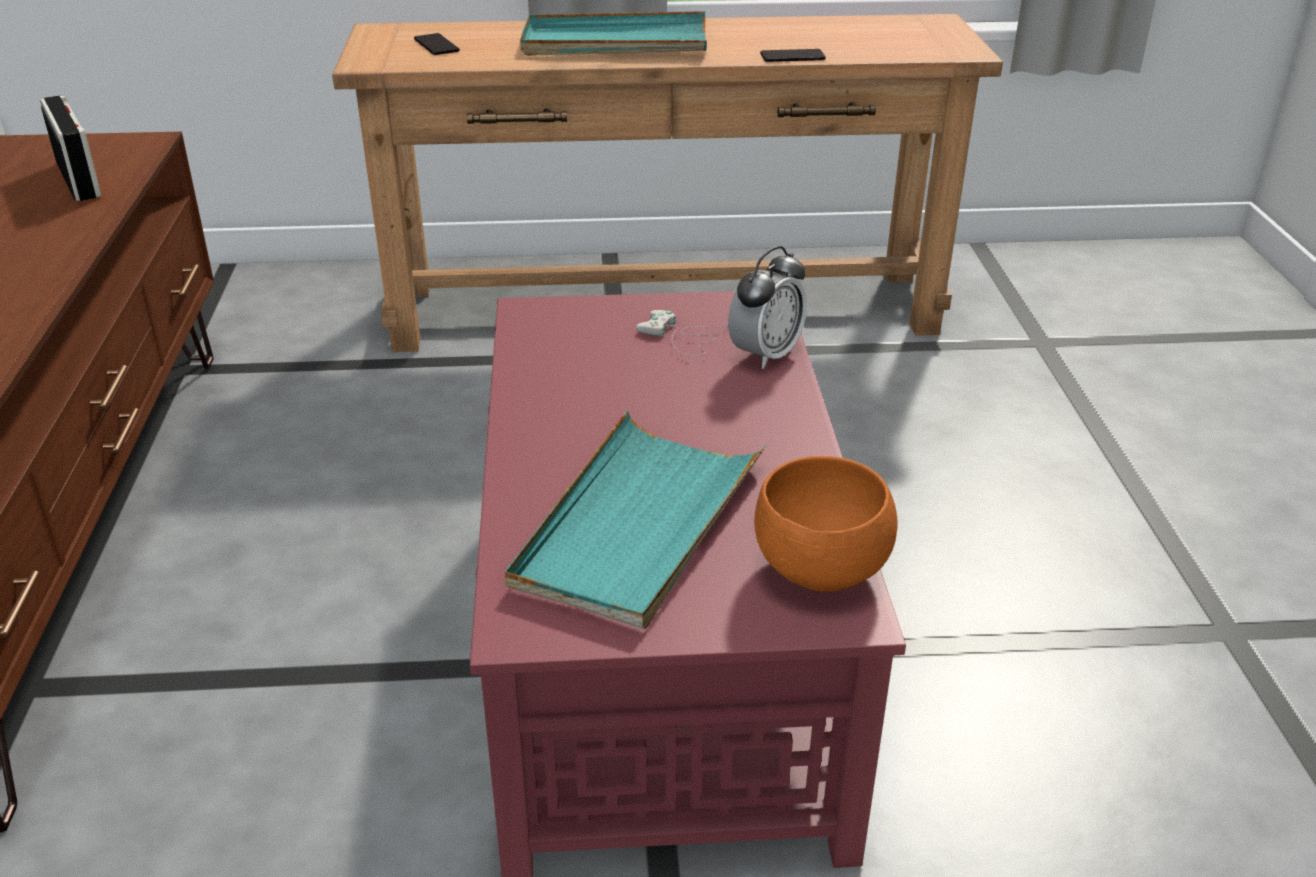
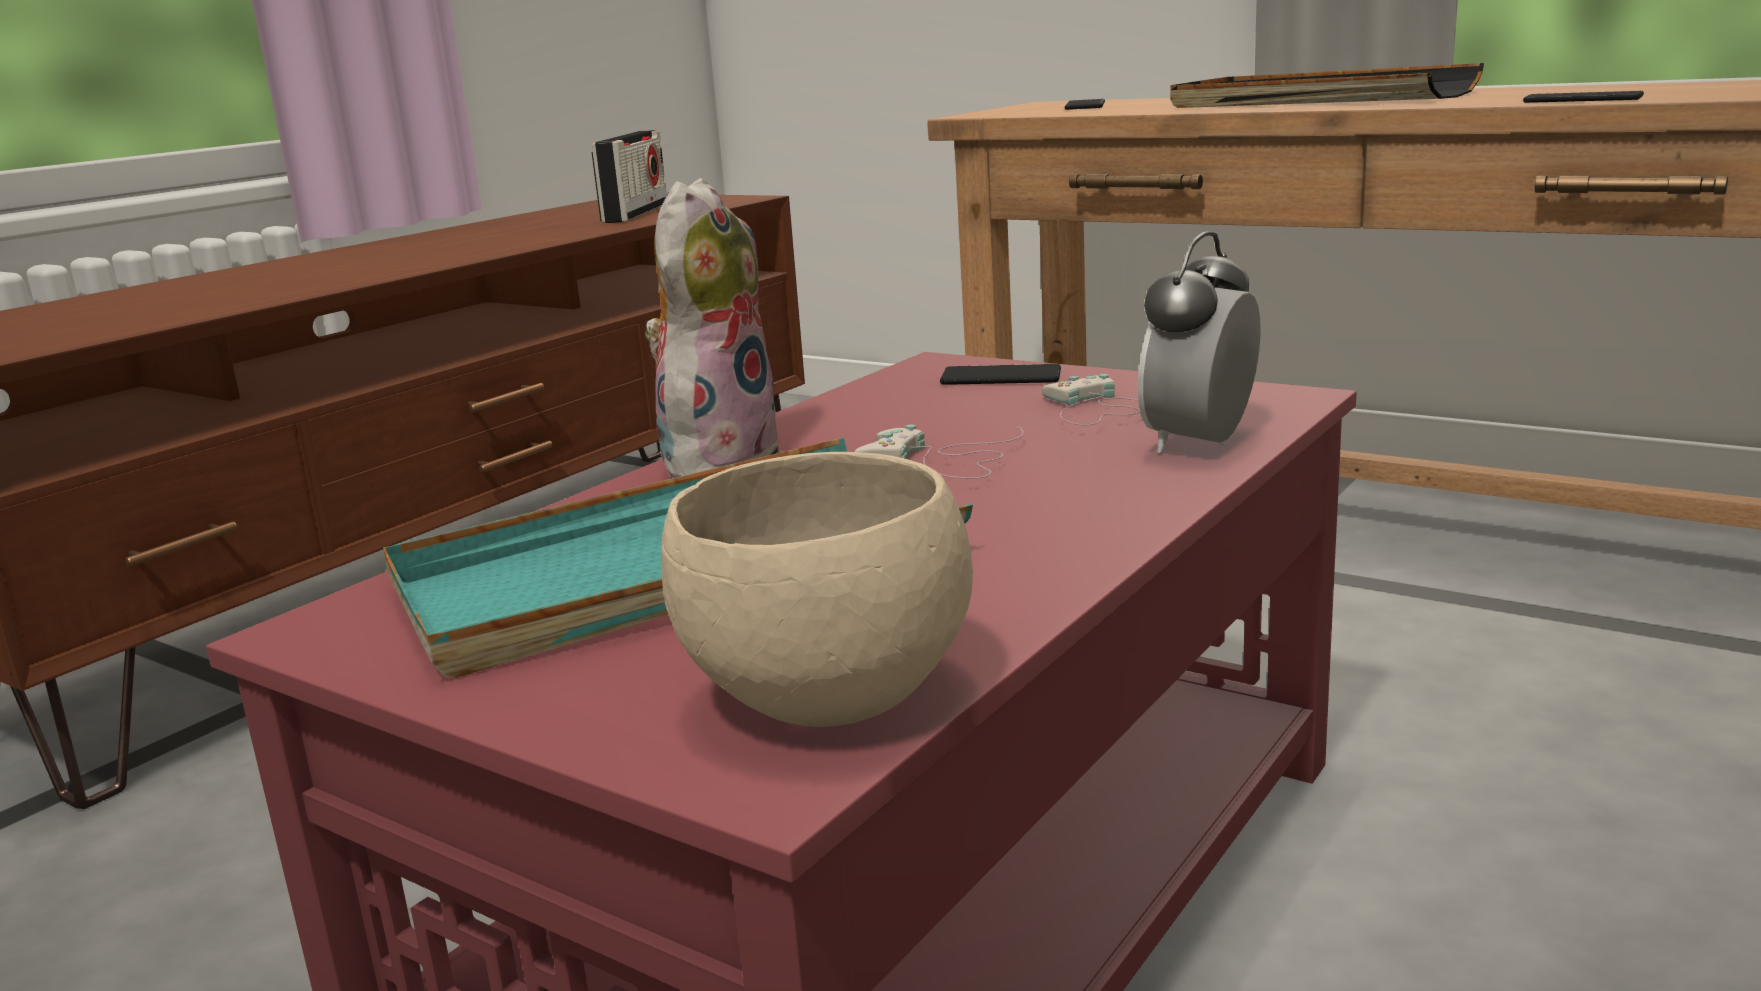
camera: 40 degrees right, 15 degrees down
(526, 436) = (718, 459): none -> plush toy
(586, 317) = (1001, 377): none -> phone
(614, 42) = (1319, 100): turquoise tray -> black tray
(659, 403) = (944, 462): none -> white game controller
(765, 354) = (1199, 444): alarm clock -> alarm clock turned 135 degrees clockwise
(822, 573) = (827, 700): orange bowl -> beige bowl

